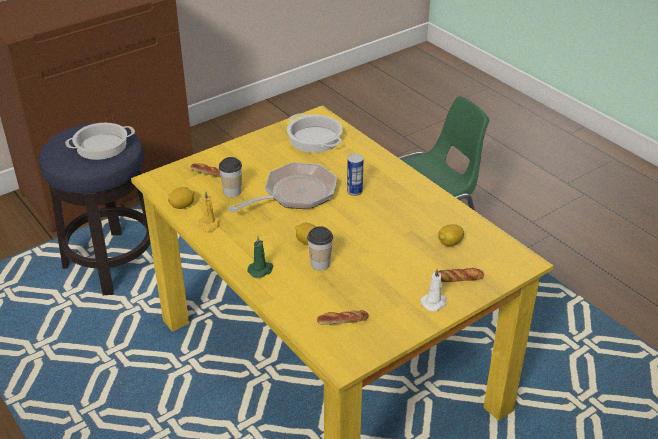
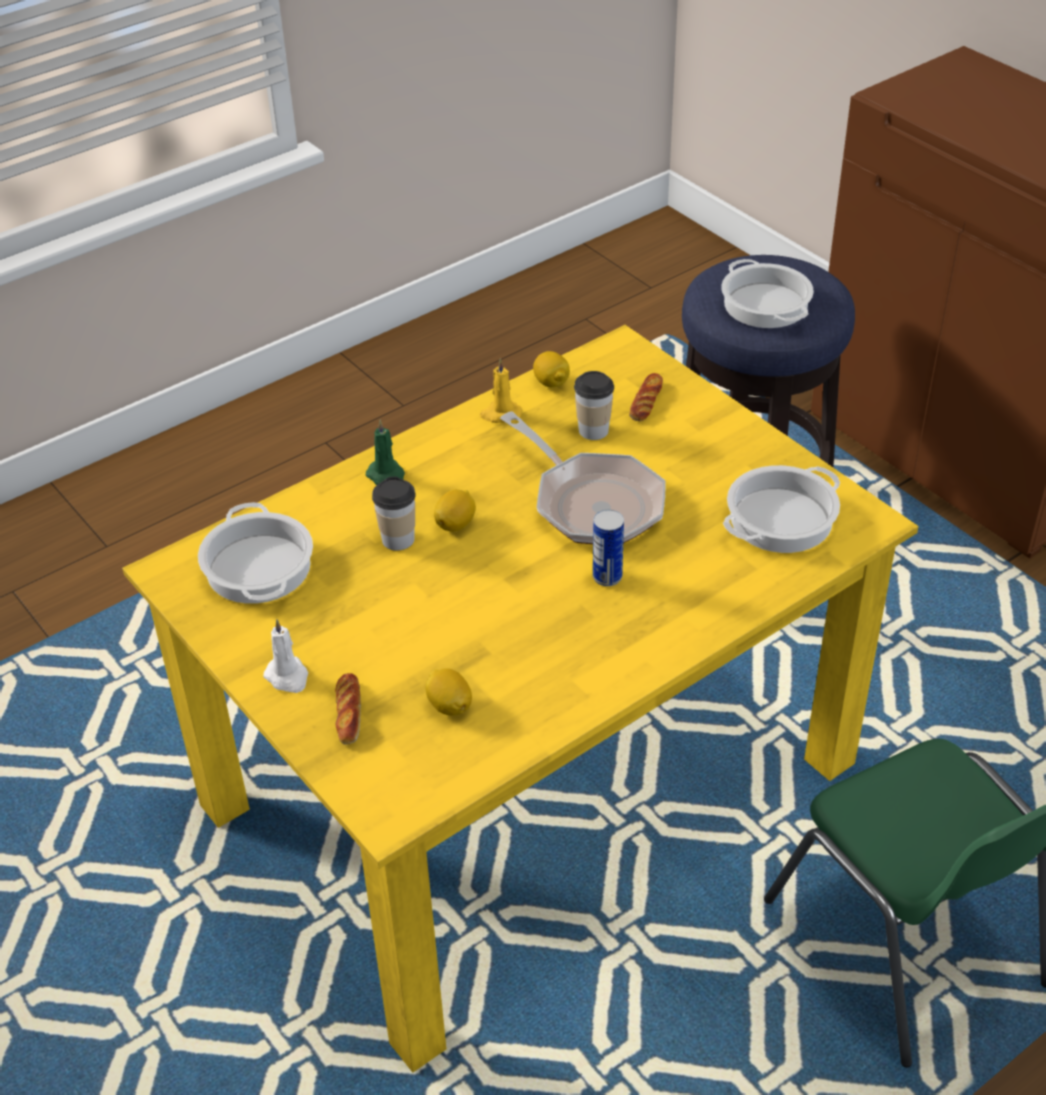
camera: 90 degrees right, 5 degrees up
(342, 320) = (260, 568): bread -> cooking pot

